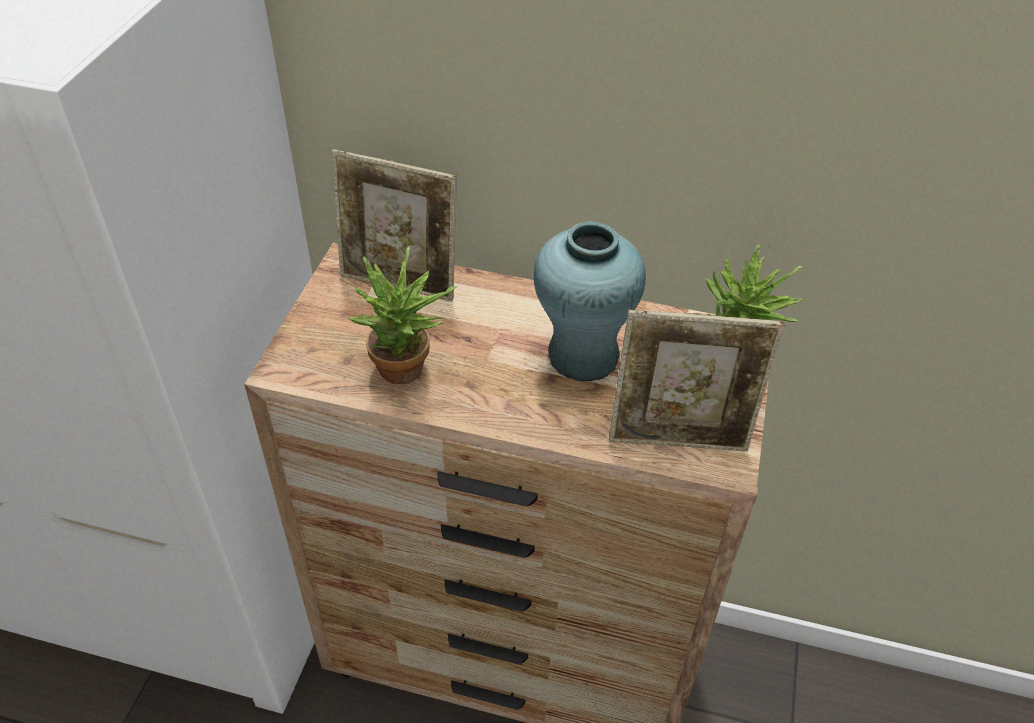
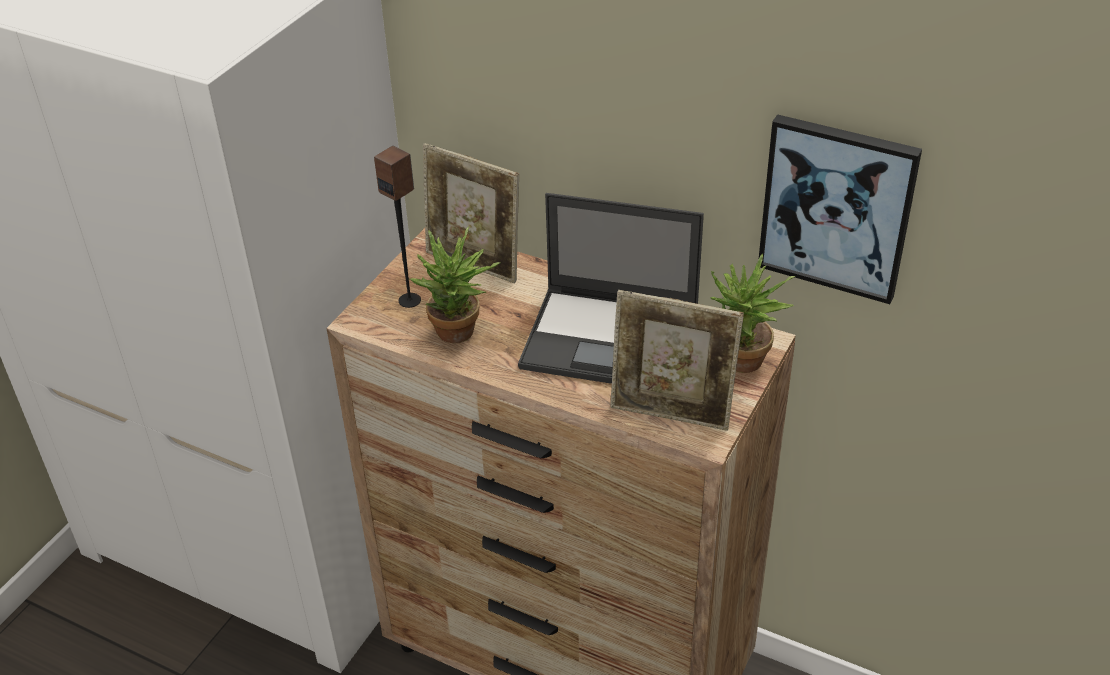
camera: 15 degrees right, 5 degrees down
(337, 336) = (410, 300): none -> speaker
(582, 356) = (612, 339): turquoise vase -> laptop
(840, 182) = (837, 207): none -> picture

